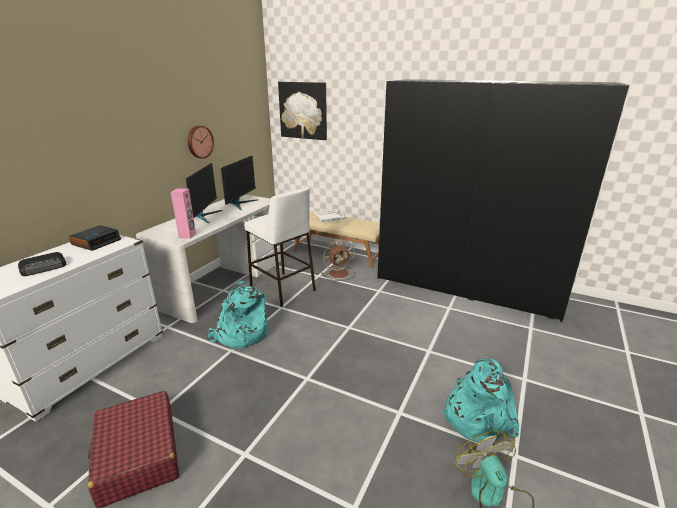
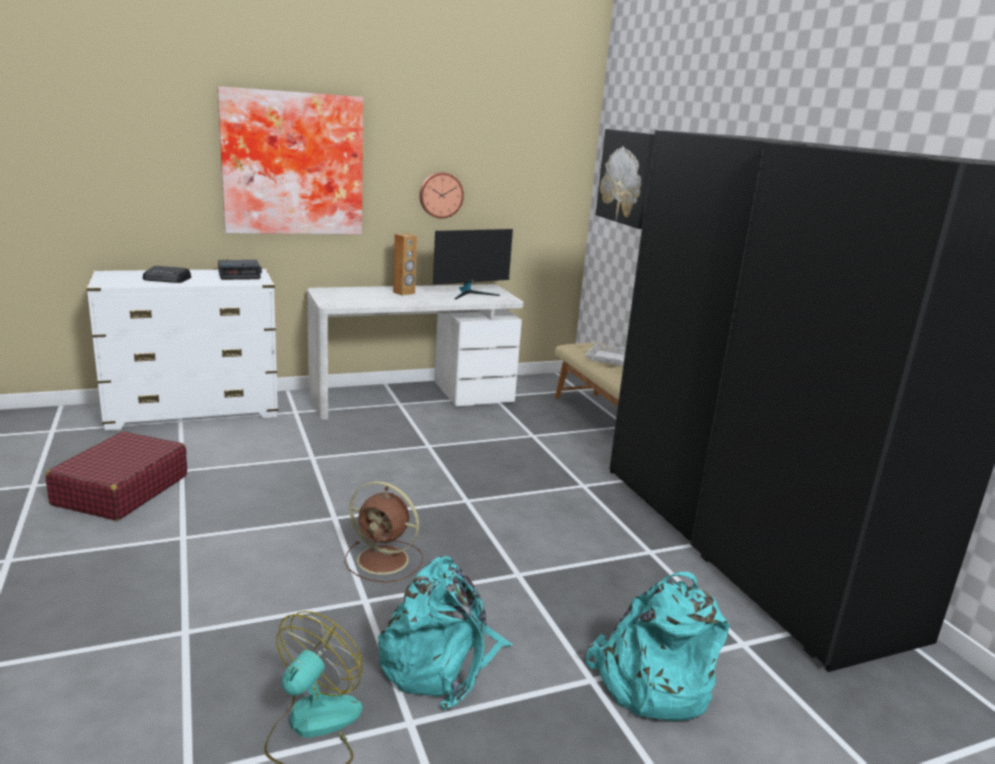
camera: 40 degrees right, 5 degrees down
(100, 139) = (293, 164): none -> picture
(187, 235) = (346, 303): pink speaker -> none
(205, 216) = (404, 293): monitor -> brown speaker
(240, 335) = (343, 449): turquoise backpack -> turquoise backpack (650, 682)
(283, 289) = (463, 430): white stool -> none
(340, 273) = (567, 445): brown fan -> brown fan (385, 560)

